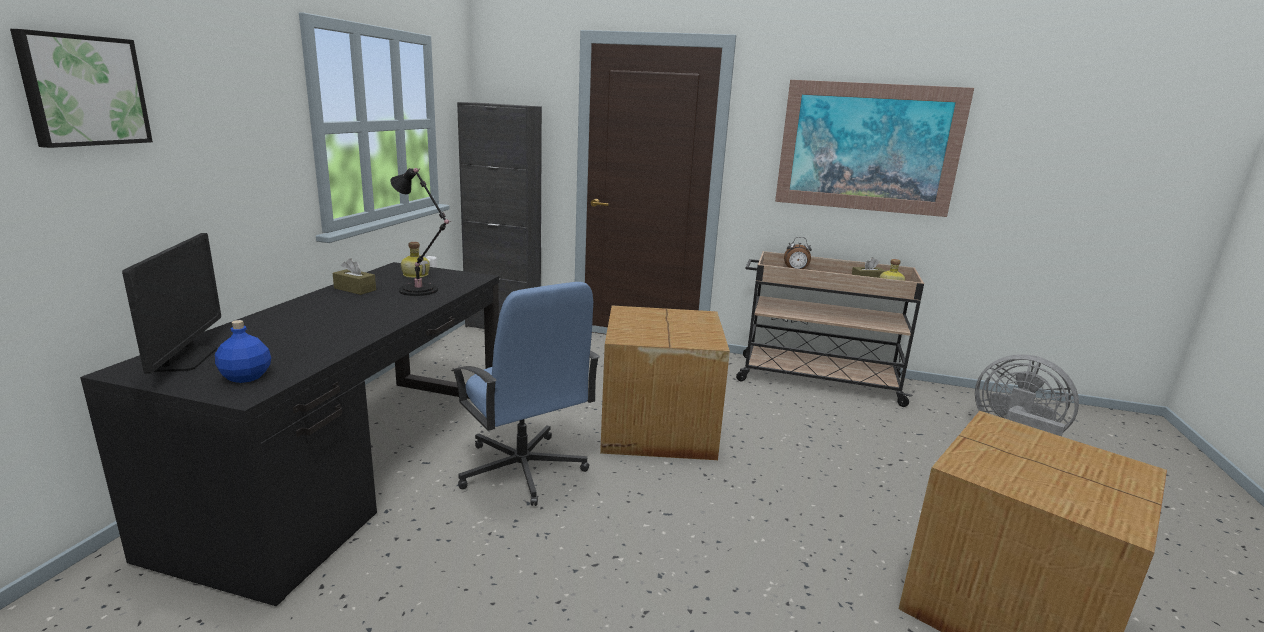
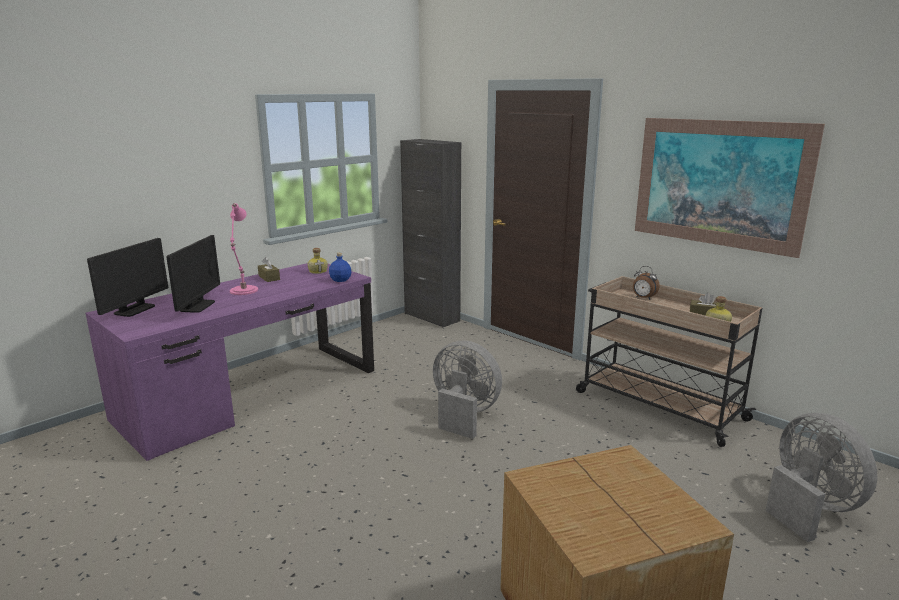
camera: 30 degrees right, 0 degrees up
(83, 90) = (107, 158): picture -> none
(245, 377) = (146, 324): blue bottle -> blue bottle (340, 280)
(298, 339) = (197, 306): none -> monitor
(343, 310) = (243, 291): none -> pink table lamp
(357, 464) = (252, 395): black desk -> purple desk
(421, 291) = (304, 283): black table lamp -> none
(522, 470) = (341, 421): blue office chair -> none
(656, 428) = (464, 415): cardboard box -> grey fan

